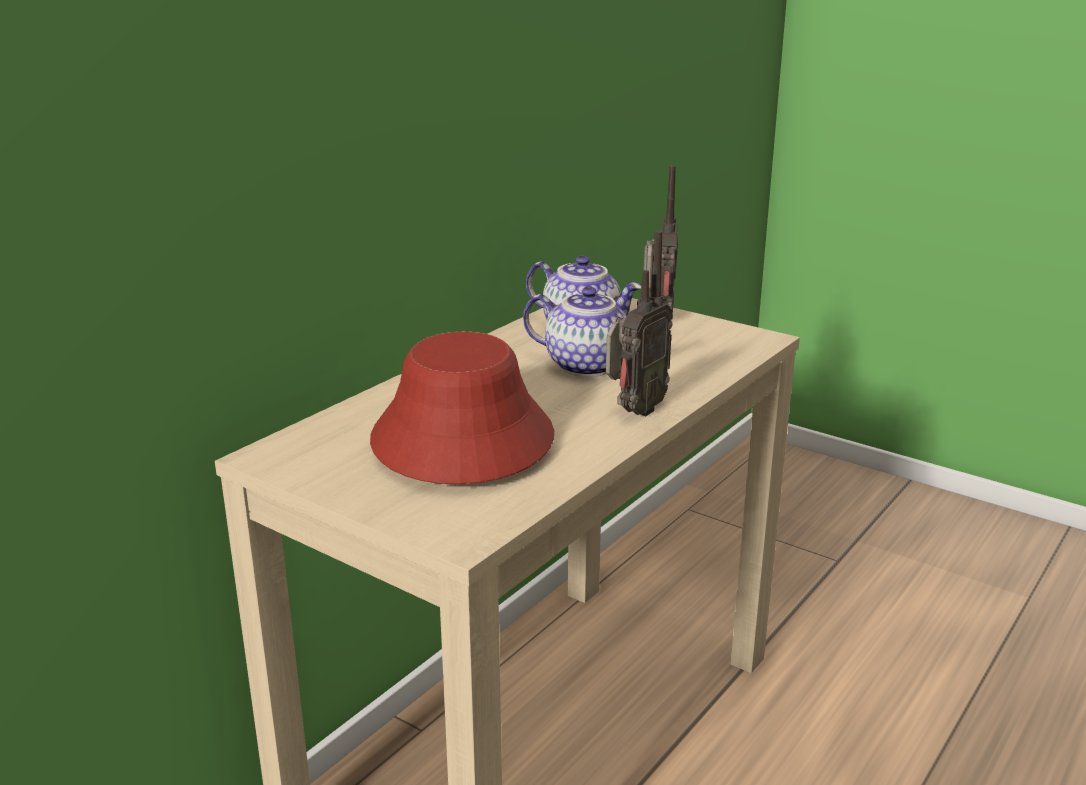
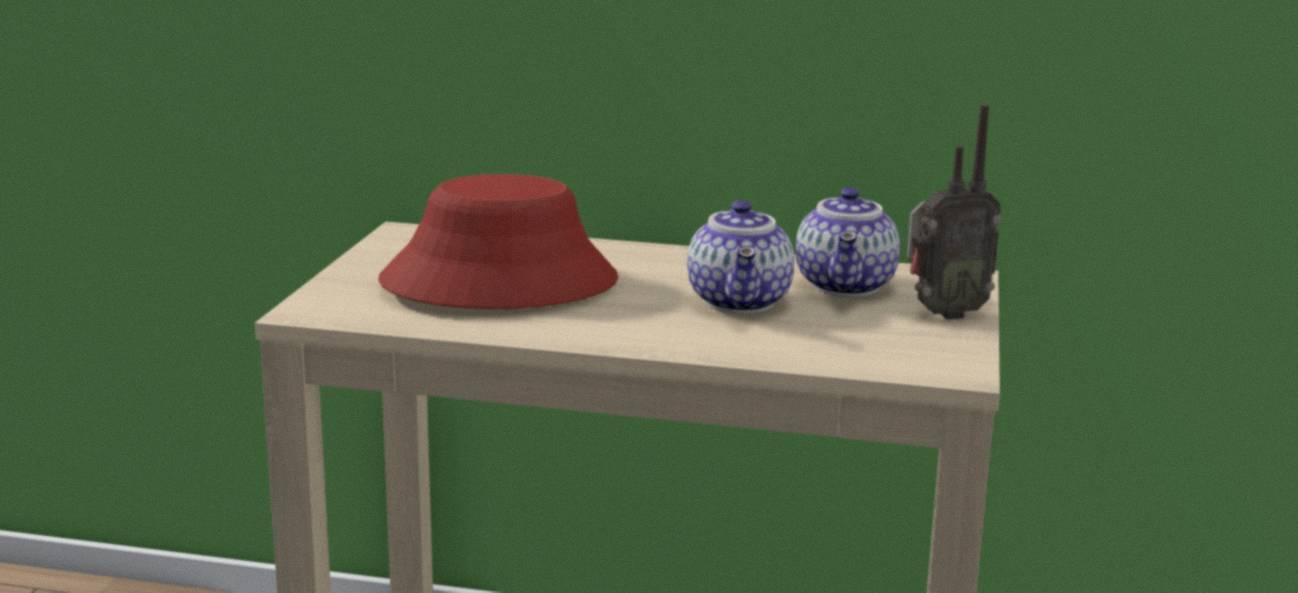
camera: 65 degrees right, 5 degrees down
(634, 411) = (638, 335): radio -> none

